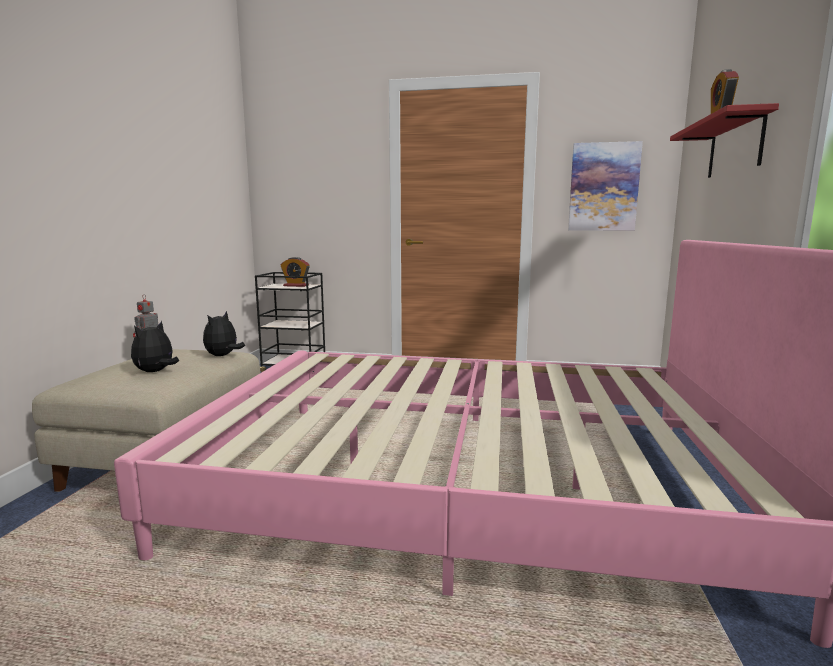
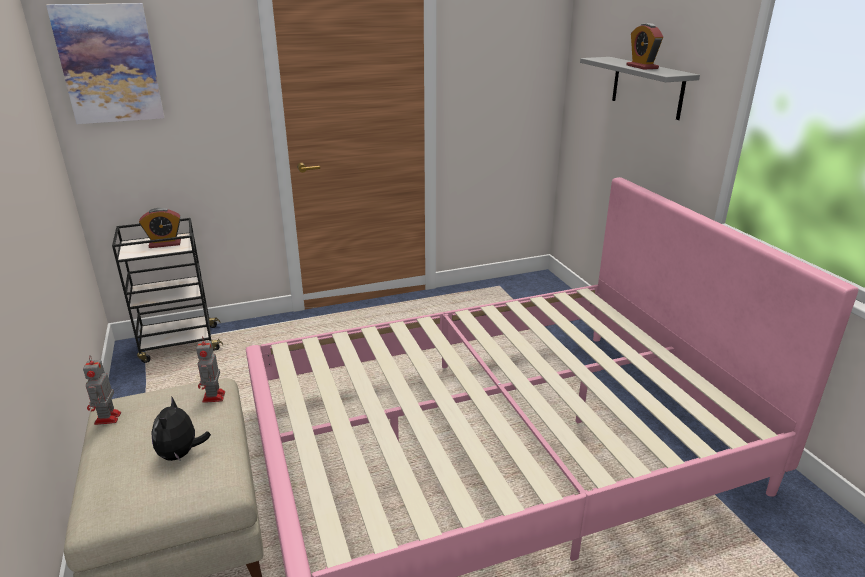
camera: 30 degrees left, 15 degrees up
(223, 356) = (213, 397): plush toy -> toy robot
(603, 187) = (502, 90): picture -> picture (109, 64)
(735, 147) = (647, 87): red shelf -> grey shelf

